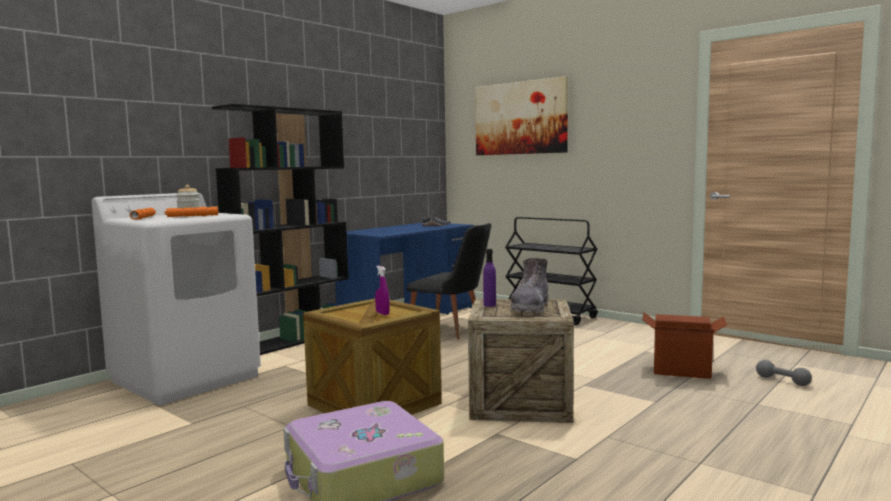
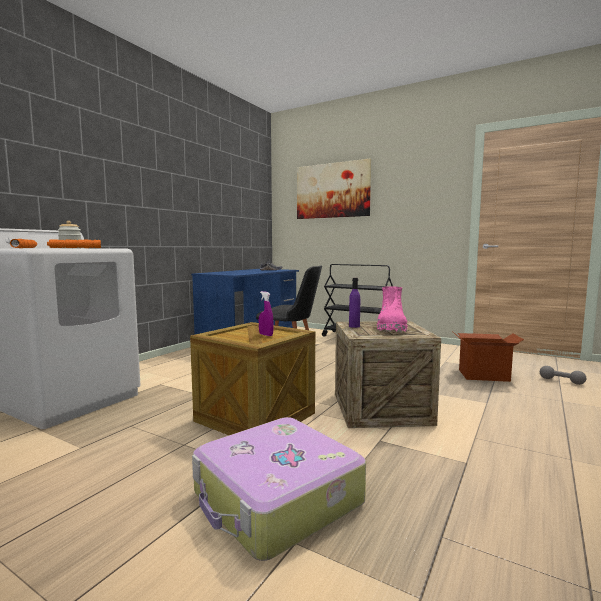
camera: 10 degrees left, 0 degrees up
(292, 340) = (161, 361): black bookcase -> none
(530, 308) = (391, 328): grey boot -> pink boot

